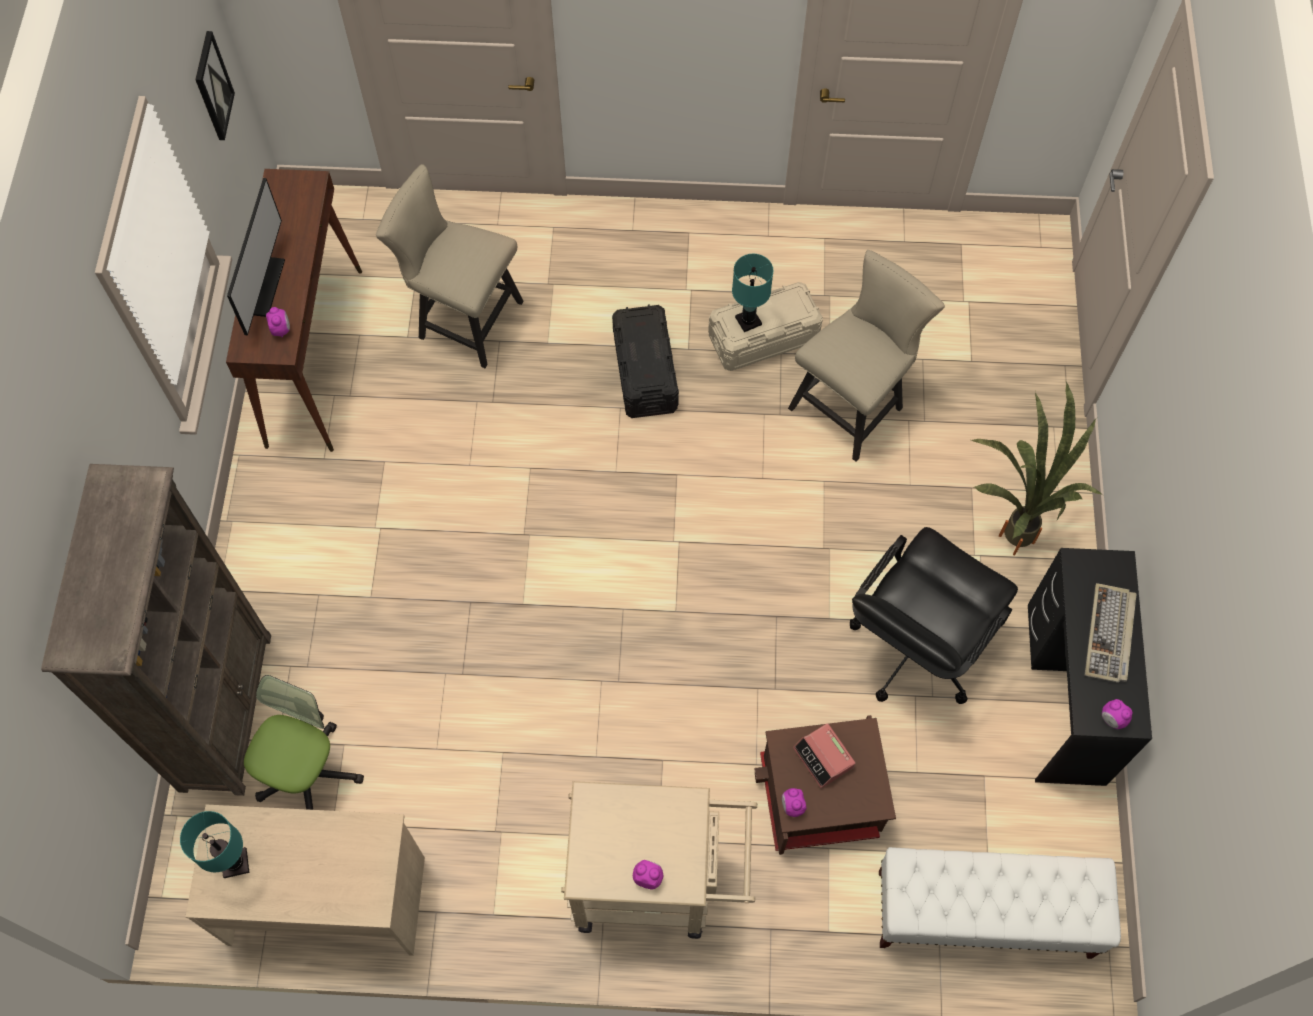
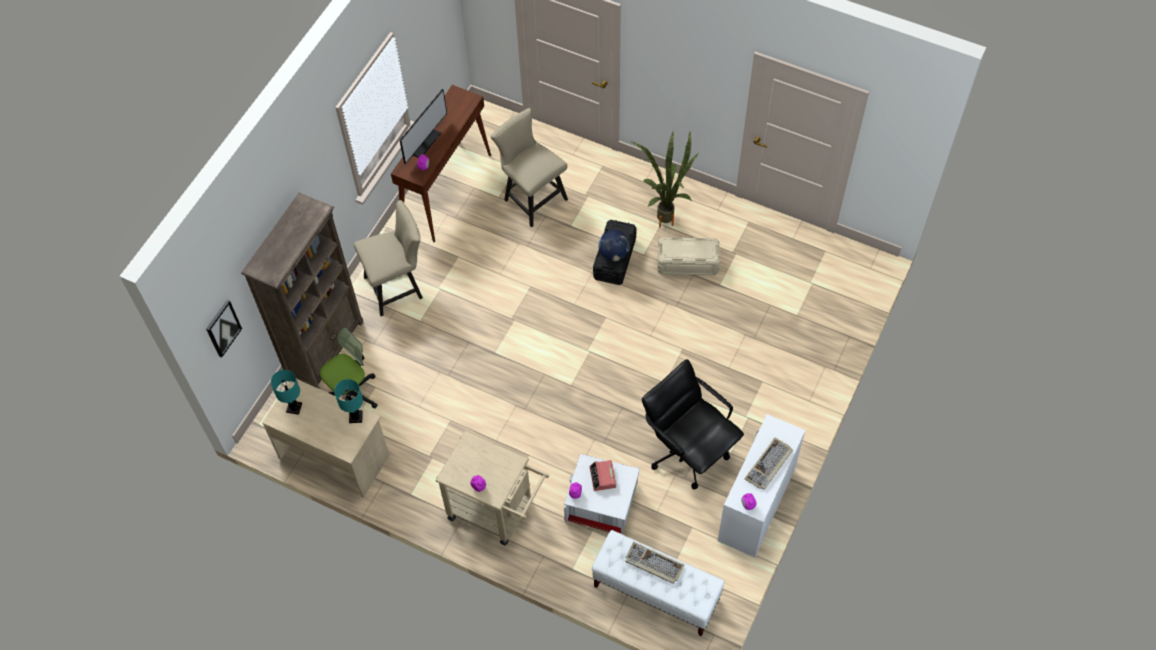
camera: 25 degrees right, 5 degrees down
(212, 86) = (438, 35): picture -> picture (223, 328)
(650, 365) = (614, 254): none -> globe
(748, 320) = (677, 249): turquoise table lamp -> turquoise table lamp (356, 417)
(822, 796) = (601, 504): brown storage box -> white storage box
(852, 404) = (718, 315): beige chair -> beige chair (398, 287)
(915, 648) = (688, 450): black office chair -> black office chair turned 75 degrees clockwise
(988, 880) = (653, 564): none -> keyboard
(1012, 529) = (773, 411): potted plant -> potted plant (666, 216)
(1065, 695) = (757, 505): black desk -> white desk

